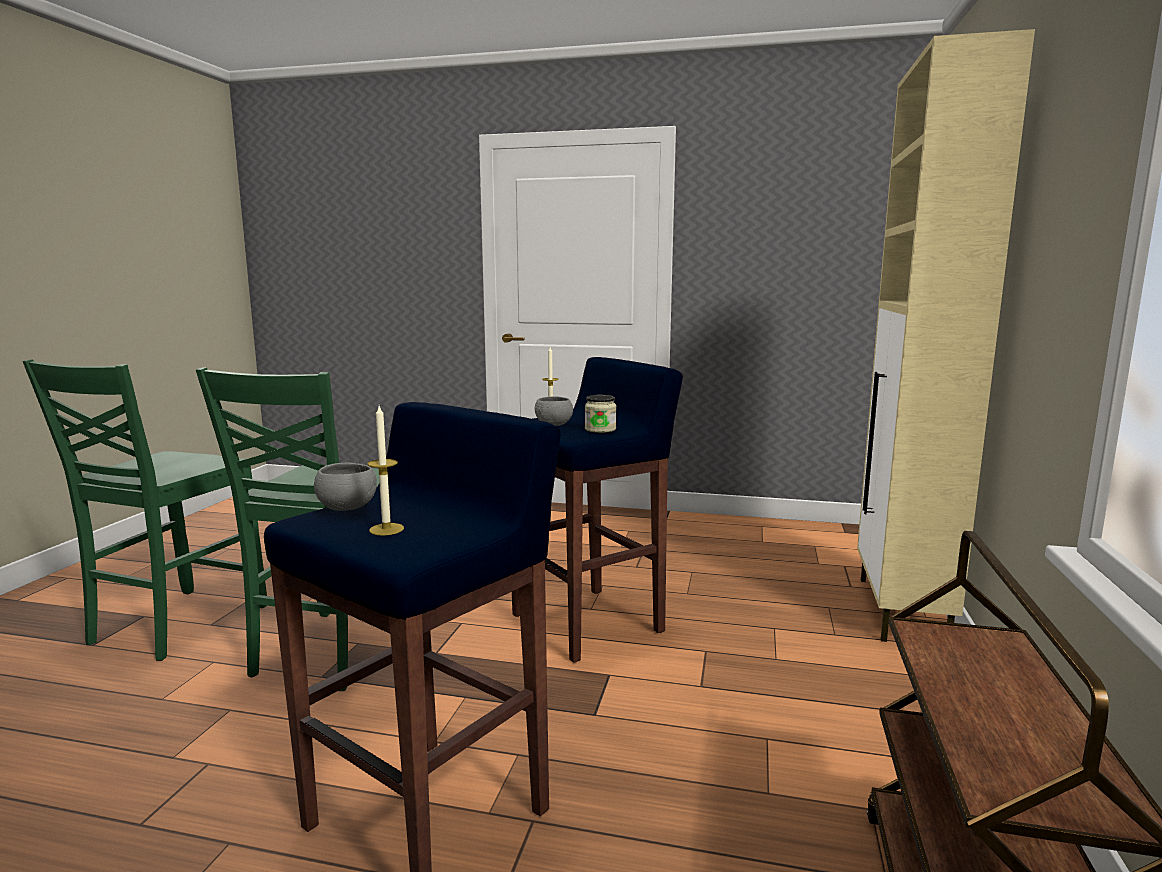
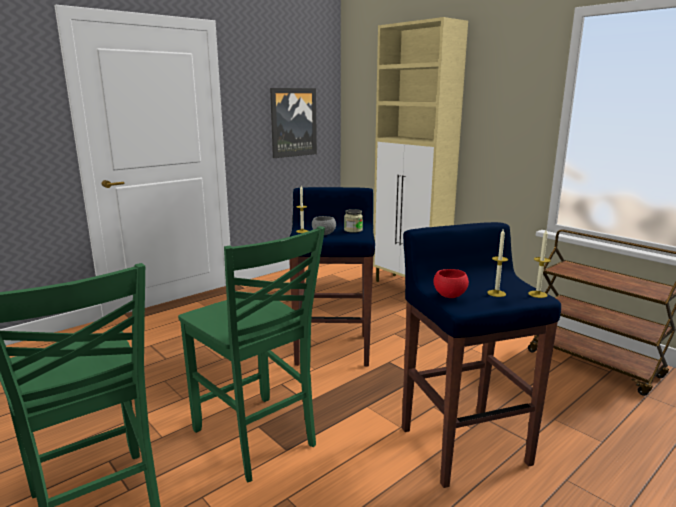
camera: 55 degrees left, 5 degrees up
(347, 508) = (450, 295): grey bowl -> red bowl
(412, 554) = (537, 294): none -> candle
(806, 276) = (293, 122): none -> picture

